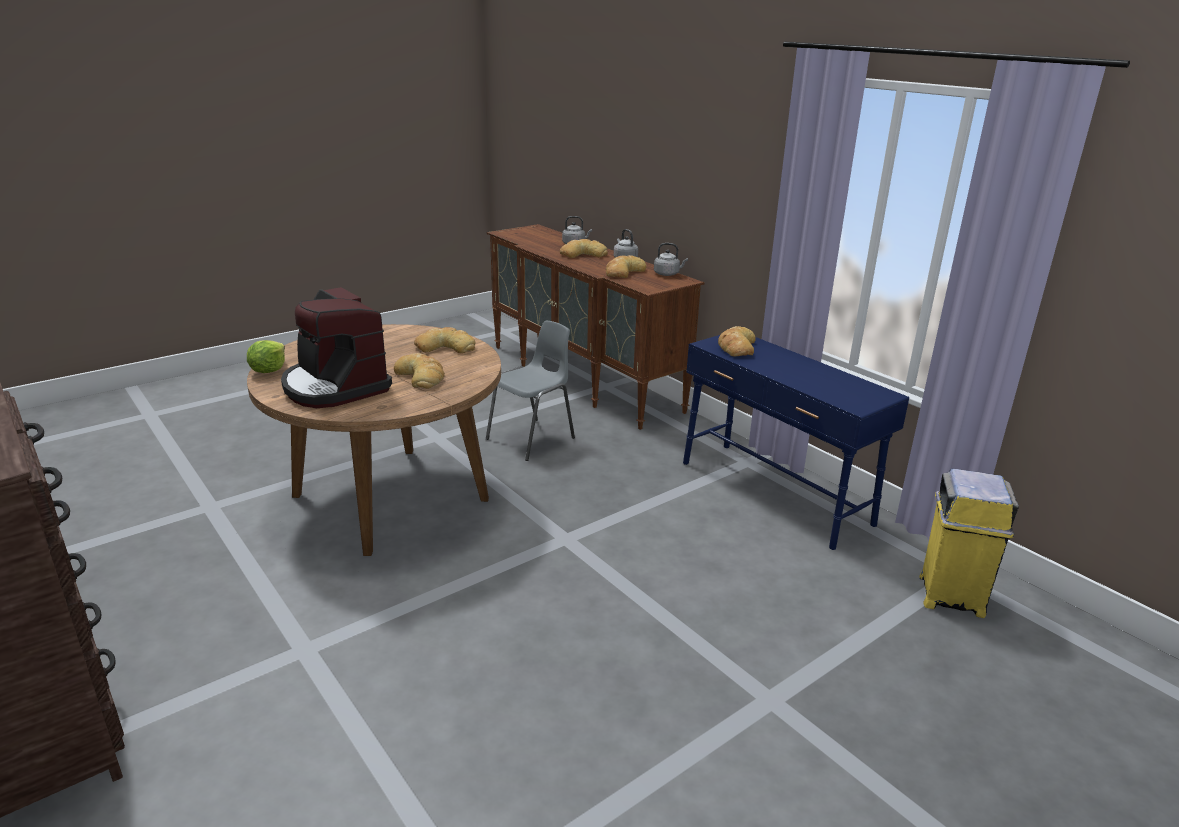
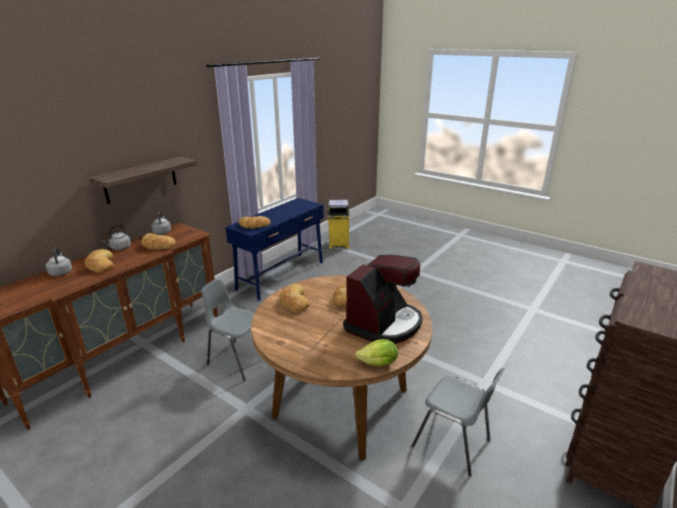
camera: 105 degrees left, 0 degrees up
(239, 567) = (453, 444): none -> grey chair
(681, 194) = (141, 180): none -> shelf

